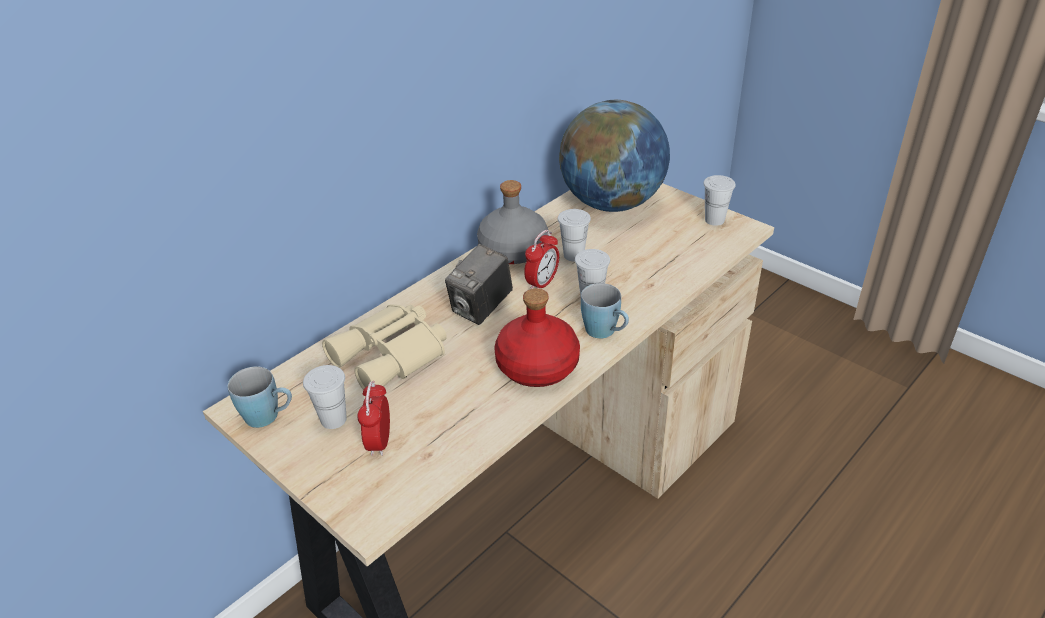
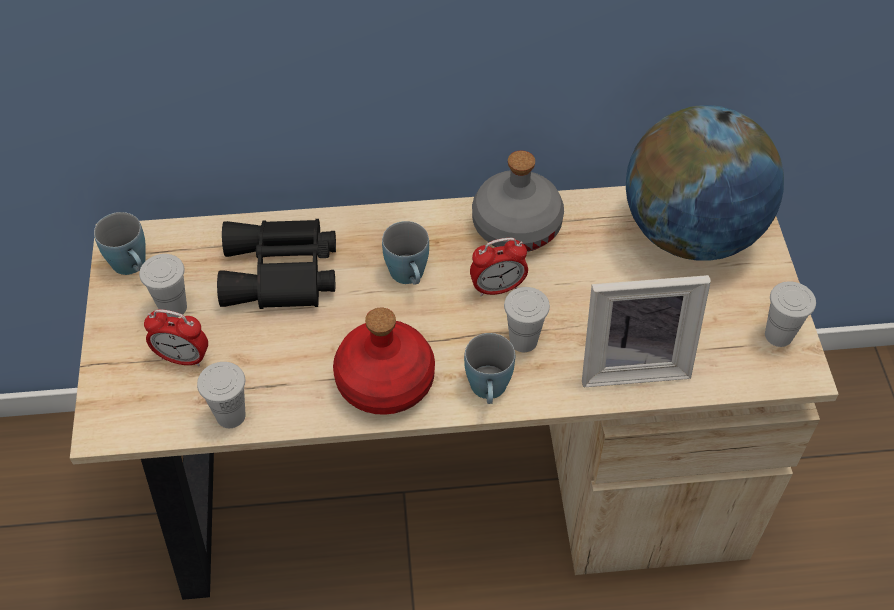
camera: 40 degrees right, 15 degrees up
(379, 442) = (183, 358): alarm clock -> alarm clock turned 120 degrees counterclockwise
(392, 355) = (282, 274): beige binoculars -> black binoculars
(481, 308) = (409, 277): camera -> blue mug
(573, 255) = (568, 275): white cup -> white cup (231, 415)
(662, 272) = (632, 363): none -> picture frame

